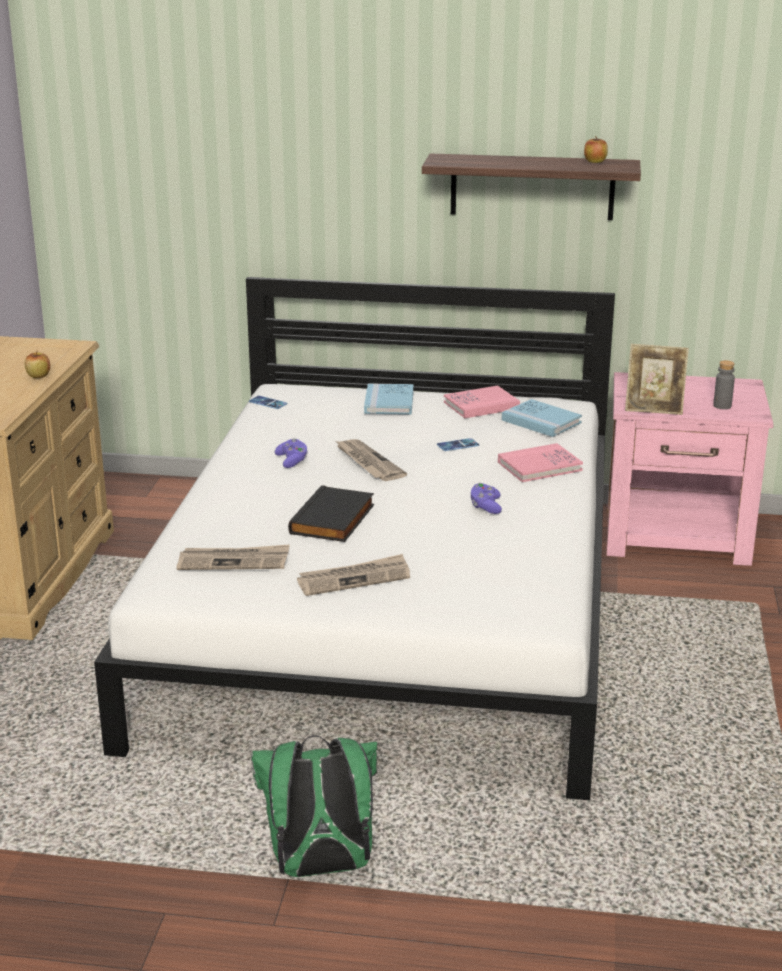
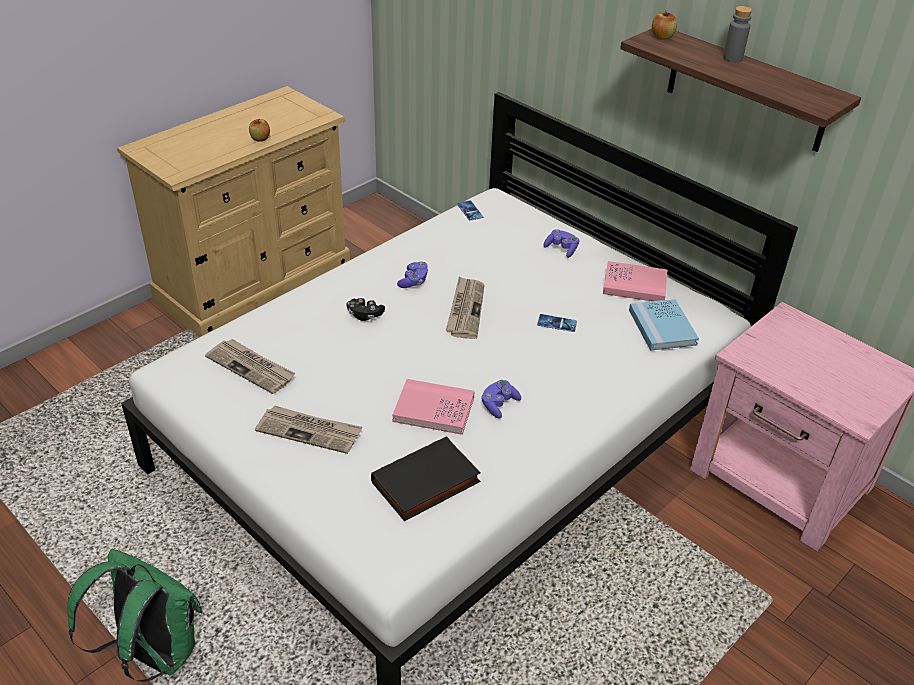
camera: 35 degrees right, 15 degrees up
(283, 495) = (365, 315): none -> black game controller
(334, 520) = (369, 360): black book -> black book (426, 484)
(389, 402) = (561, 249): blue book -> purple game controller
(539, 466) = (600, 380): pink book -> pink book (433, 409)
(595, 161) = (804, 86): apple -> apple (662, 37)
(654, 409) = (762, 366): picture frame -> none
(722, 406) = (839, 392): grey bottle -> grey bottle (732, 58)

